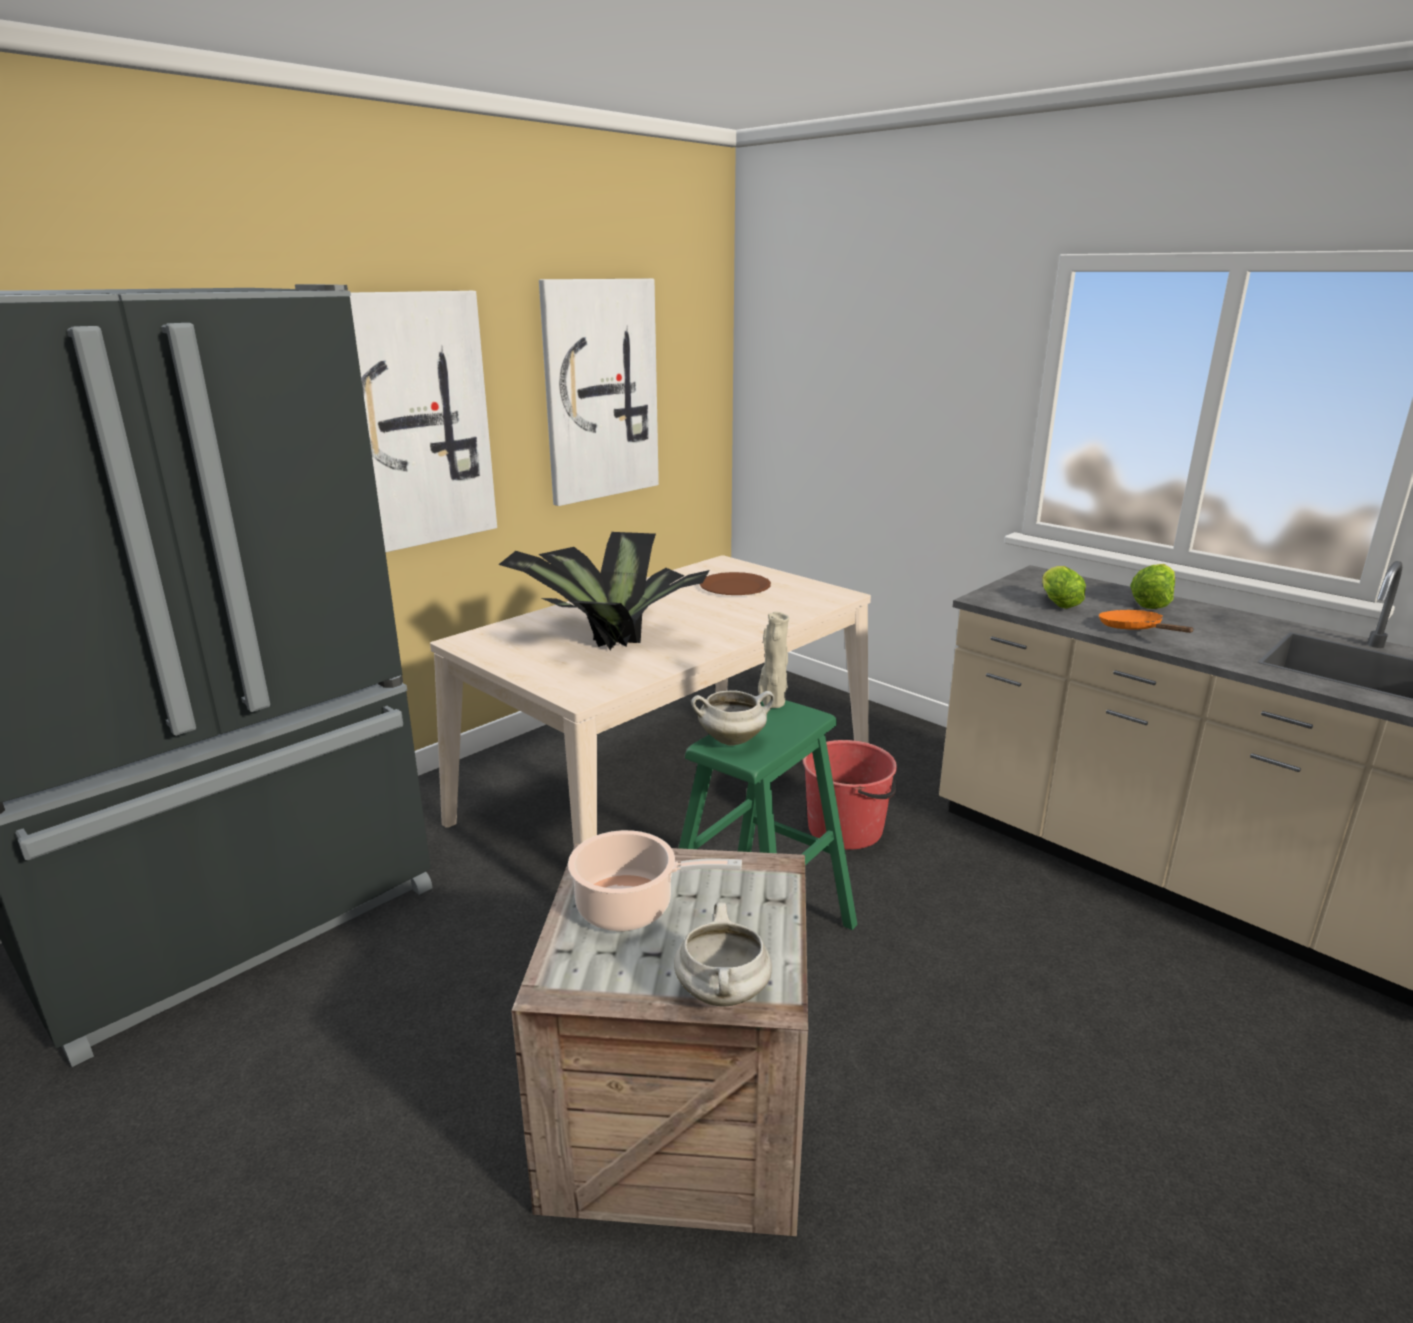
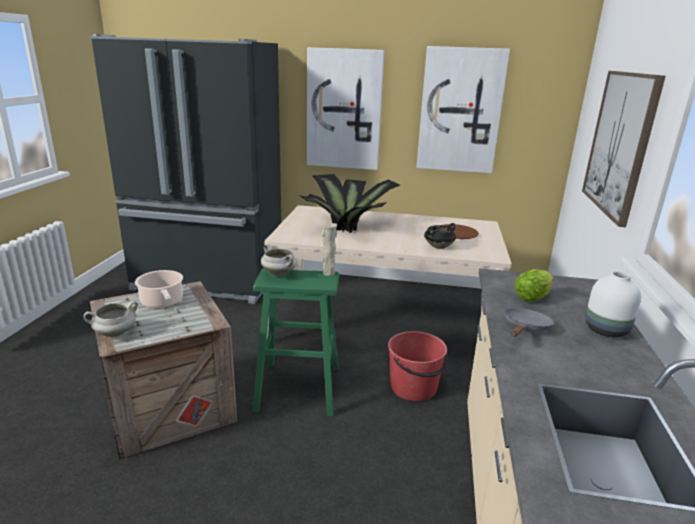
camera: 55 degrees right, 0 degrees up
(771, 610) = (439, 247): none -> black cooking pot
(901, 401) = (620, 143): none -> picture
(1134, 630) = (525, 328): orange frying pan -> grey frying pan
(1152, 602) = (604, 330): lettuce -> white vase

